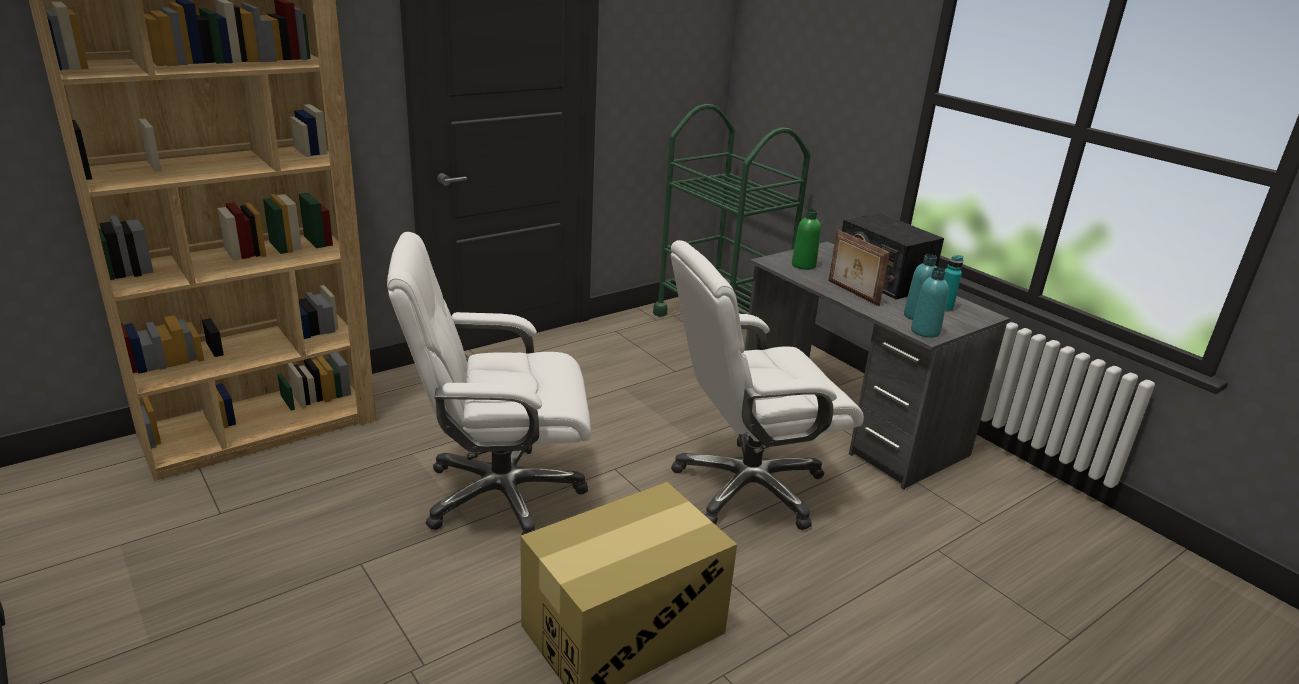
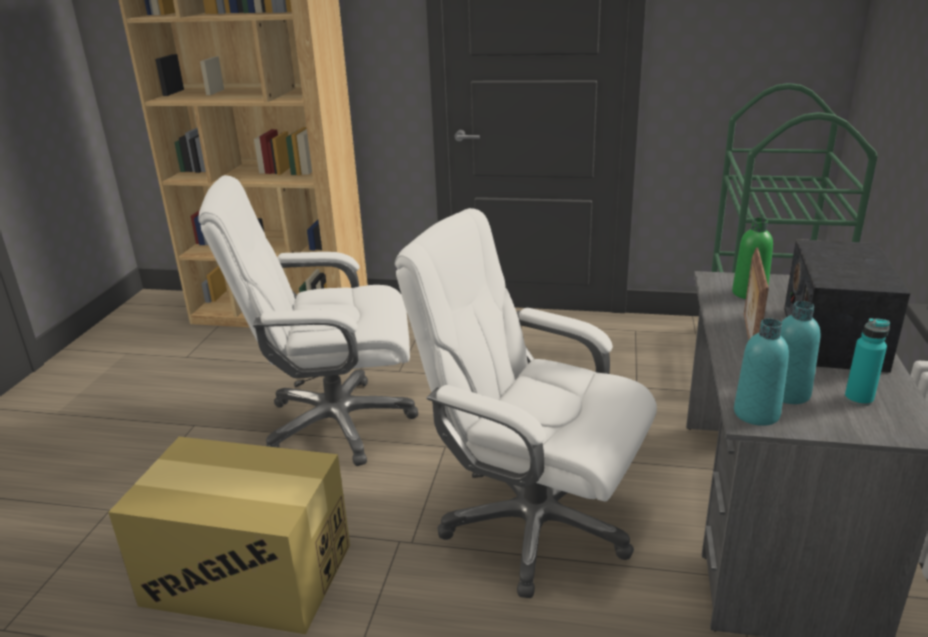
camera: 50 degrees right, 0 degrees up
(500, 495) = (335, 423): white office chair -> white office chair turned 45 degrees counterclockwise

